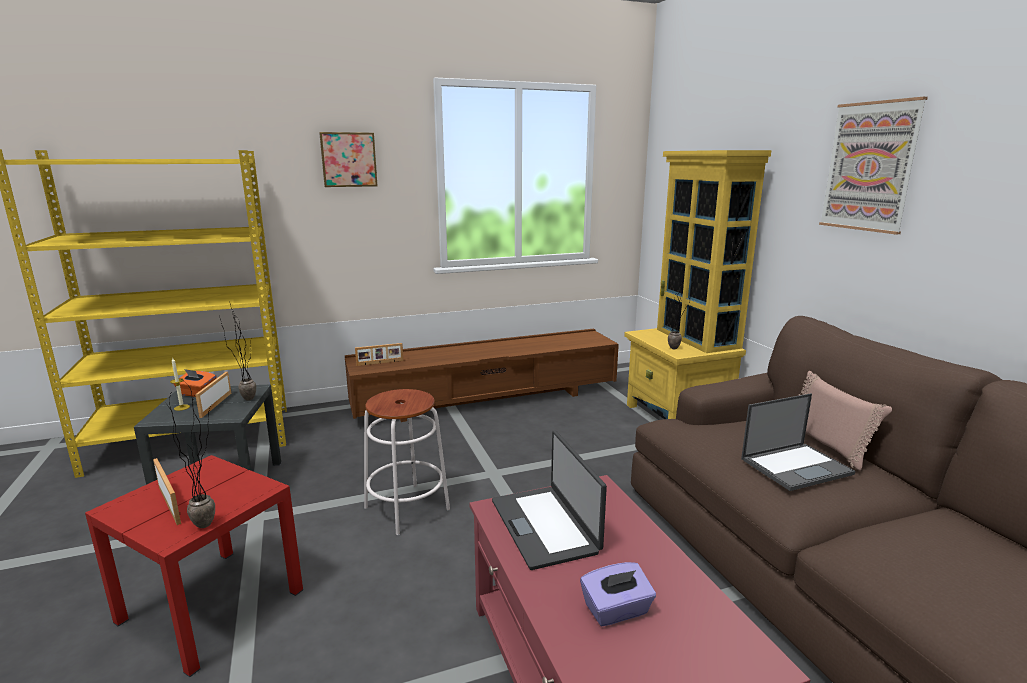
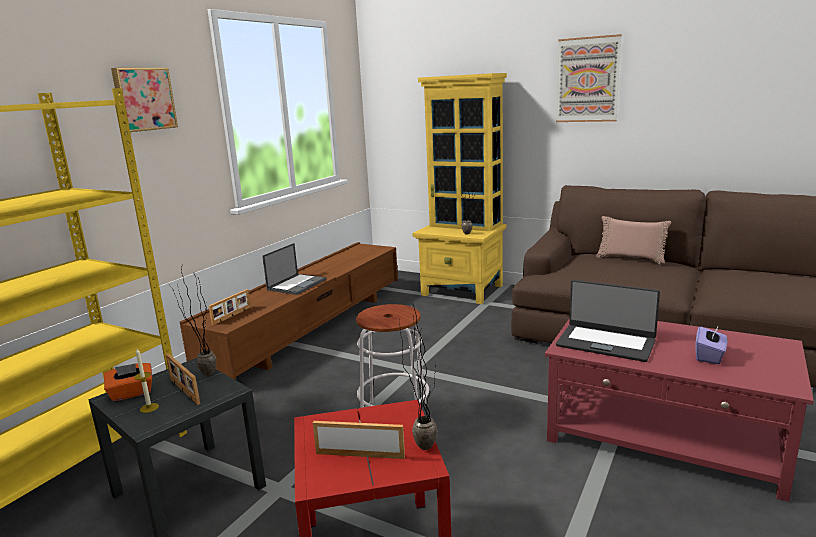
camera: 40 degrees left, 0 degrees up
(796, 466) = (640, 271): laptop -> laptop (297, 284)

